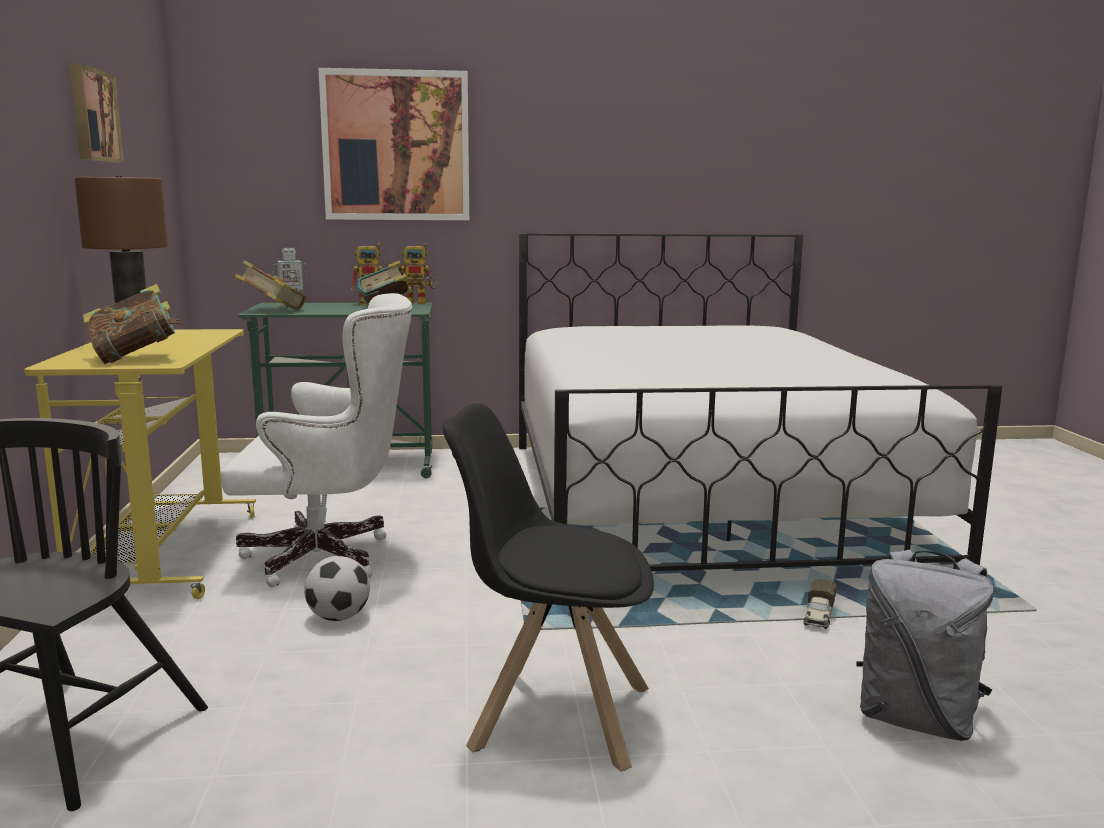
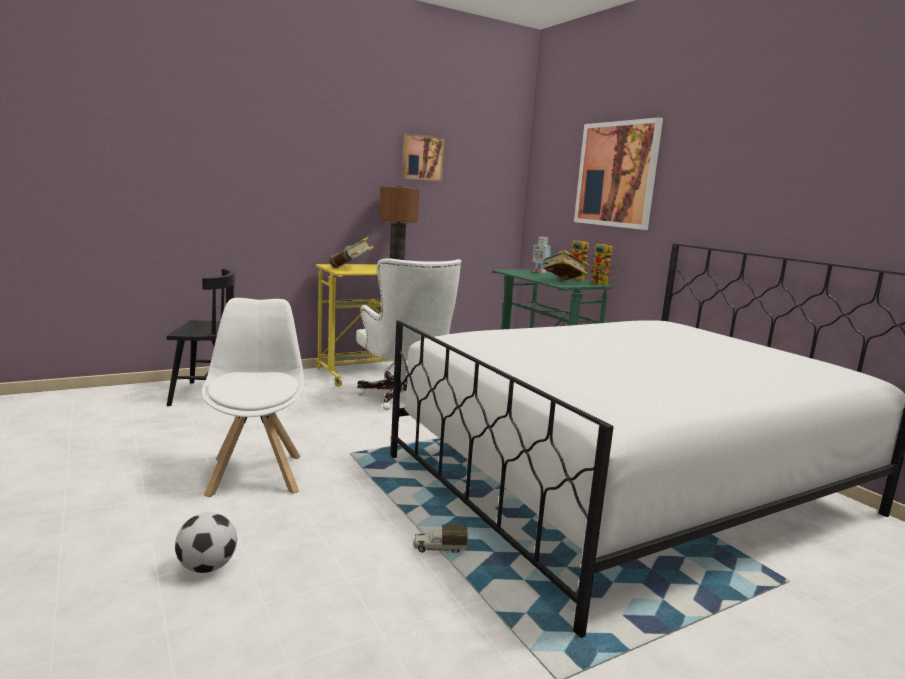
camera: 65 degrees right, 0 degrees up
(272, 310) = (513, 271): book -> none
(338, 617) = (336, 412): football -> football (207, 567)
(551, 715) = (256, 472): black chair -> white chair
(916, 719) = (290, 593): grey backpack -> none

